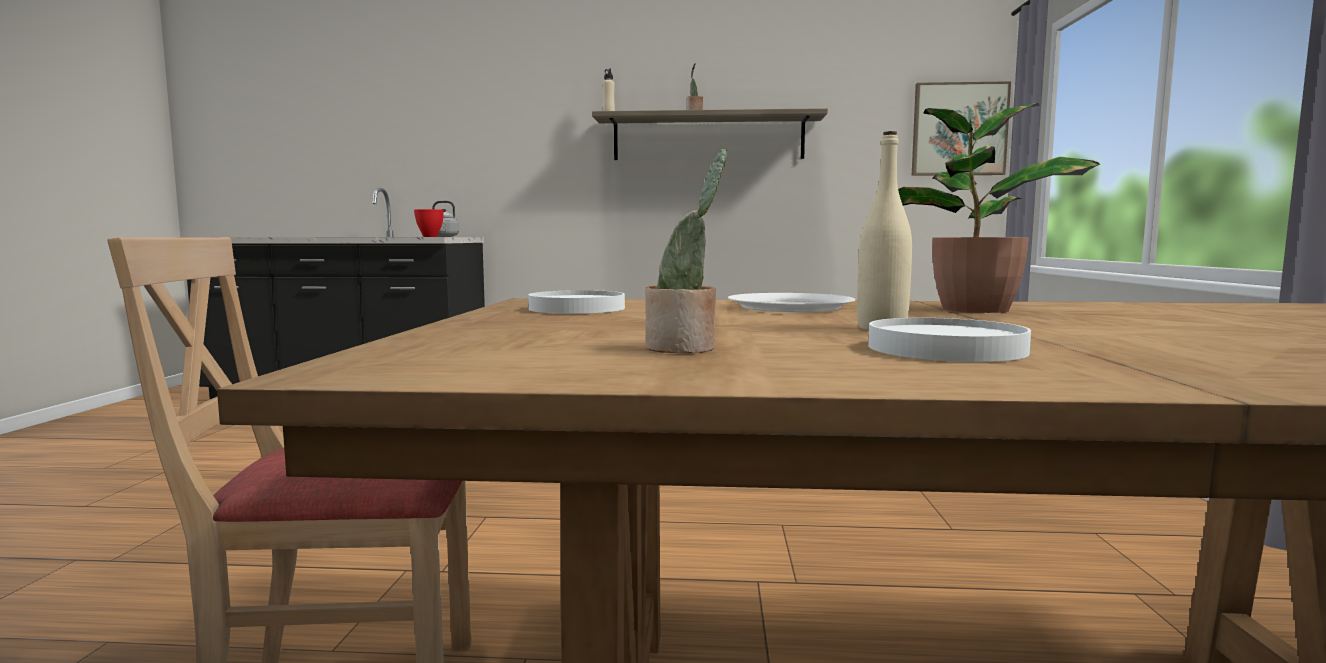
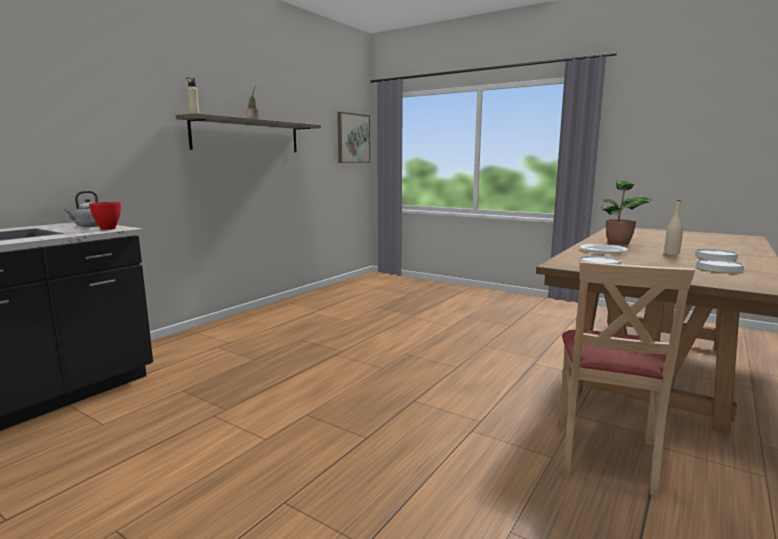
camera: 60 degrees left, 5 degrees up
(685, 348) = (719, 268): potted plant -> white plate

